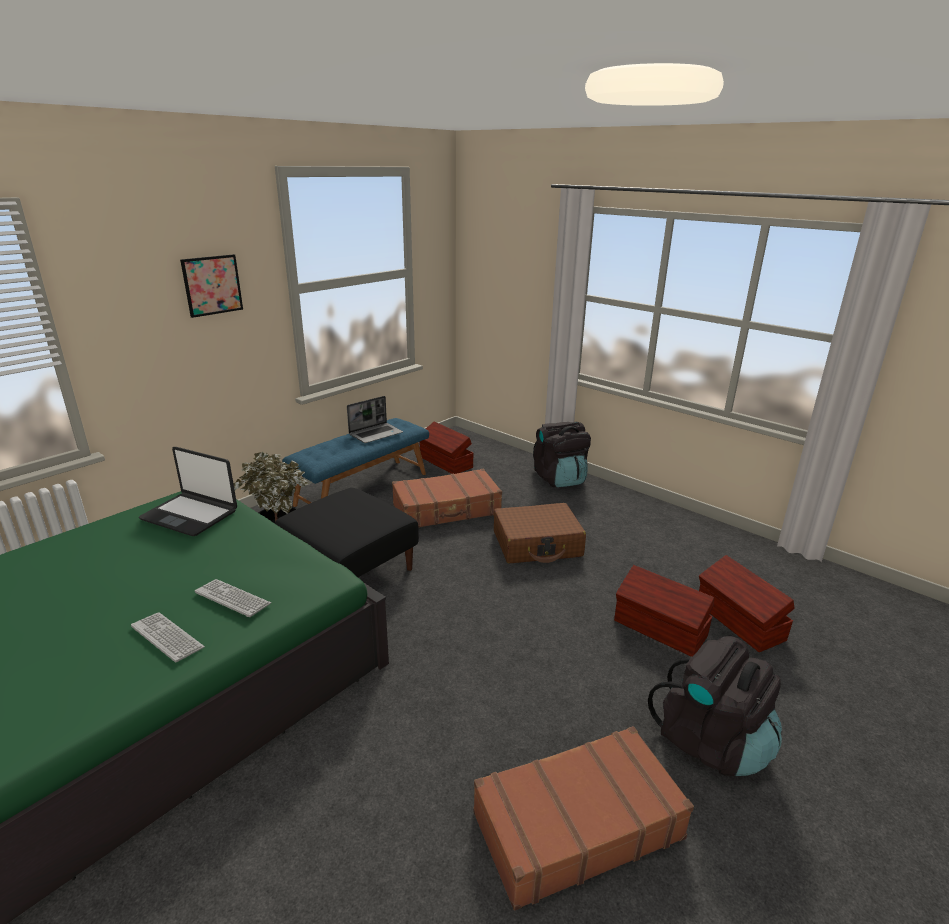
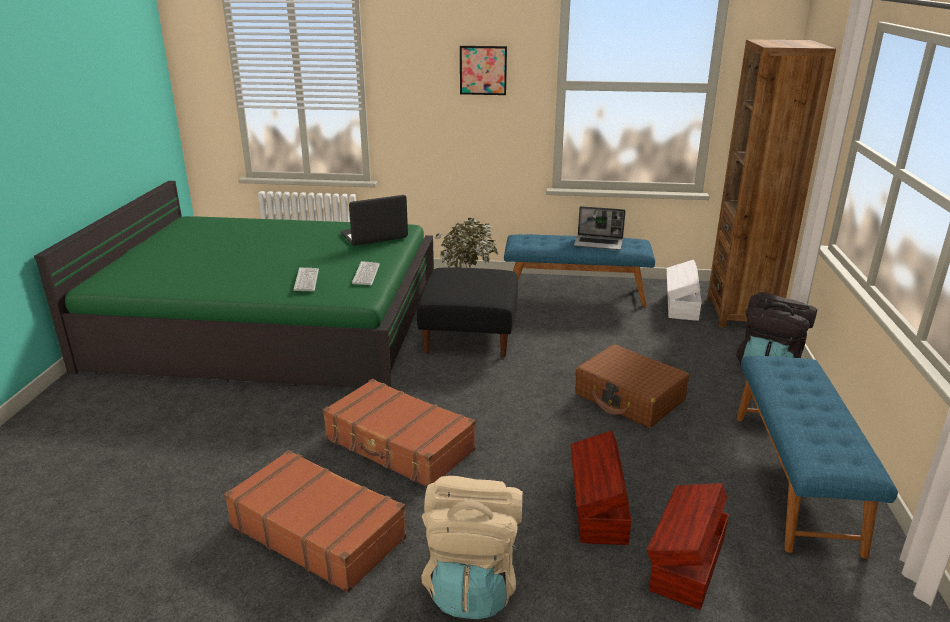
camera: 55 degrees right, 0 degrees up
(167, 637) = (257, 281): keyboard -> keyboard (366, 274)
(190, 515) = (374, 236): laptop -> laptop turned 75 degrees clockwise
(445, 462) = (681, 306): brown storage box -> white storage box
(447, 509) = (608, 337): brown suitcase -> brown suitcase (399, 445)
(484, 450) = (742, 313): none -> brown bookcase
(681, 536) = (795, 479): none -> blue bench
(711, 741) = (472, 584): black backpack -> beige backpack

